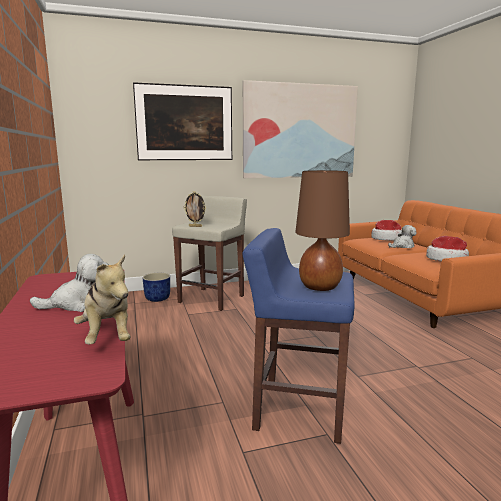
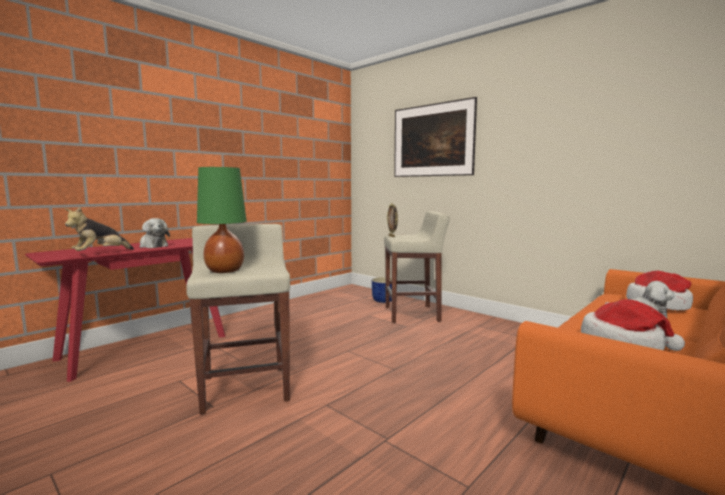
camera: 60 degrees right, 5 degrees down
(298, 408) = (245, 388): blue stool -> beige stool
(300, 131) = (561, 136): picture -> none
(319, 287) = (225, 271): brown table lamp -> green table lamp

